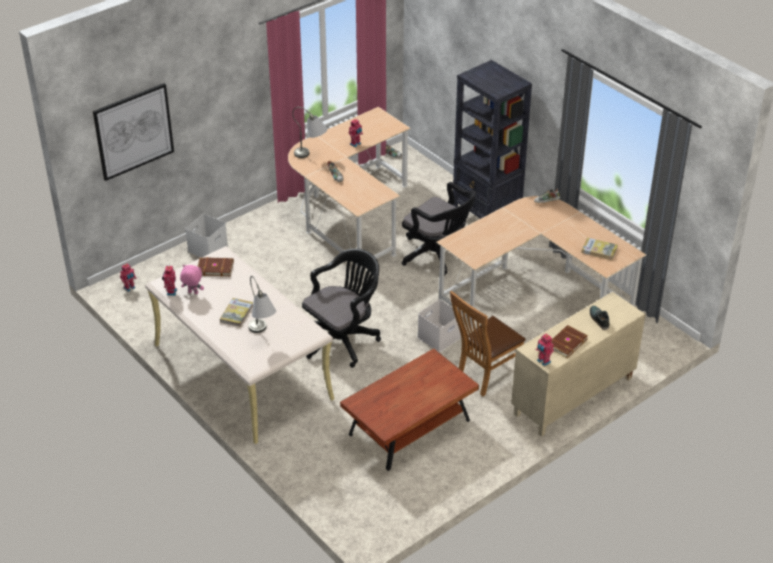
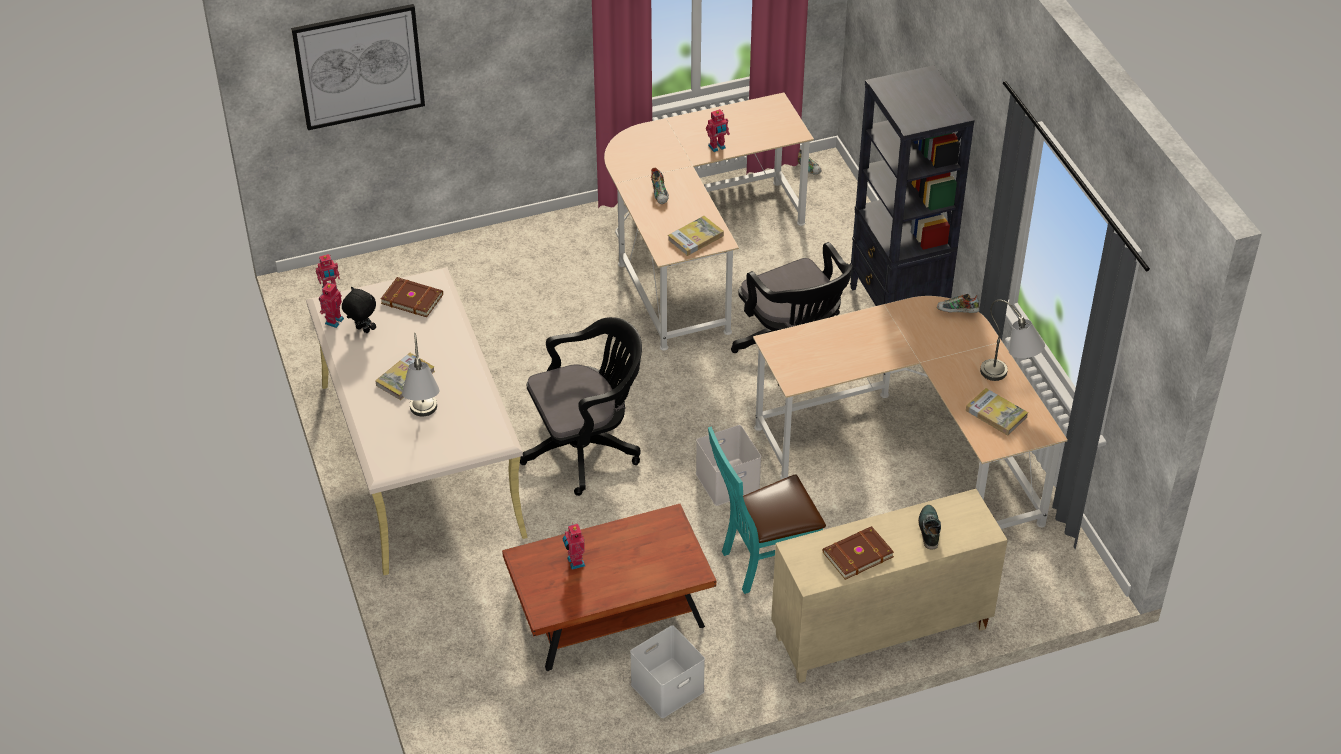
camera: 20 degrees right, 5 degrees up
(193, 293) = (362, 330): pink plush toy -> black plush toy
(207, 248) = (466, 254): white storage box -> white storage box (667, 686)
(311, 155) = (642, 151): grey table lamp -> grey table lamp (1009, 379)
(371, 196) = (695, 238): none -> book
(484, 376) = (763, 563): brown chair -> turquoise chair
(543, 361) = (805, 575): toy robot -> toy robot (574, 562)

